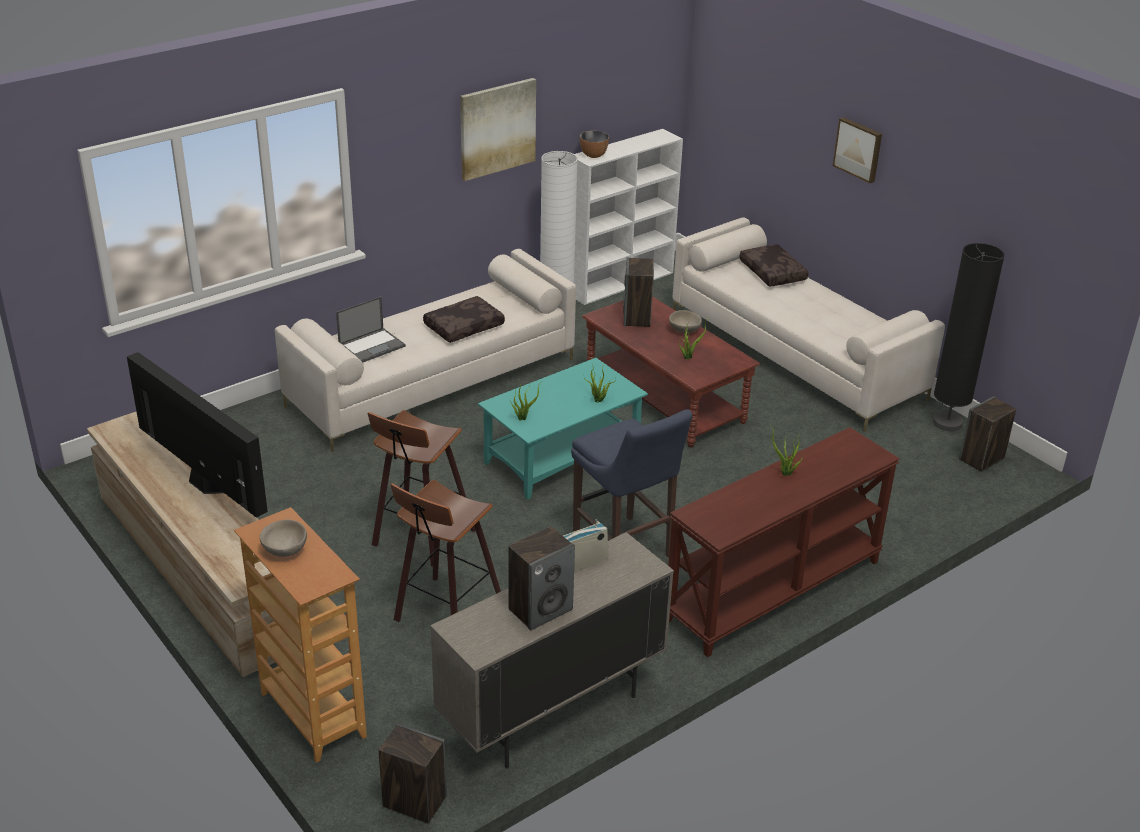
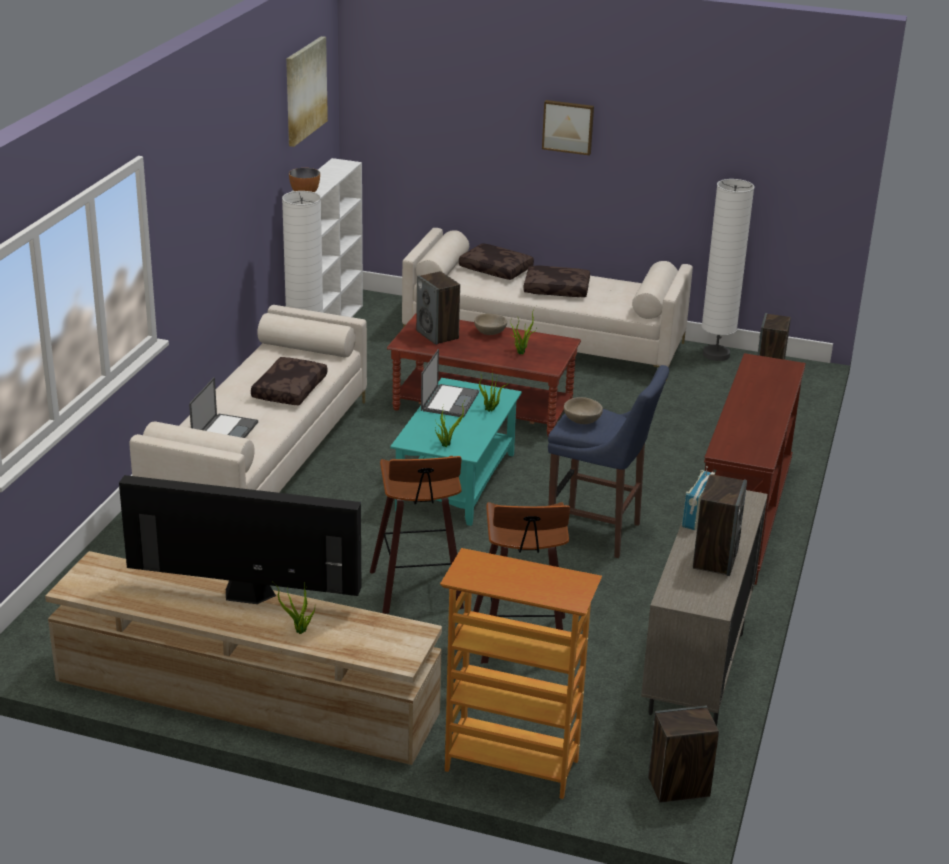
camera: 35 degrees left, 5 degrees down
(284, 550) = (508, 580): beige bowl -> beige bowl (581, 421)
(497, 128) = (236, 179): picture -> picture (305, 90)
(575, 381) = (450, 401): none -> laptop
(785, 474) = (746, 400): potted plant -> potted plant (300, 631)
(805, 308) = (557, 289): none -> brown pillow
(947, 423) = (716, 354): black floor lamp -> white floor lamp

